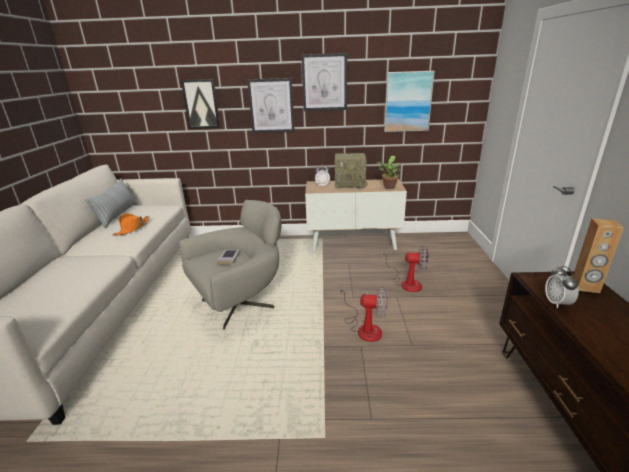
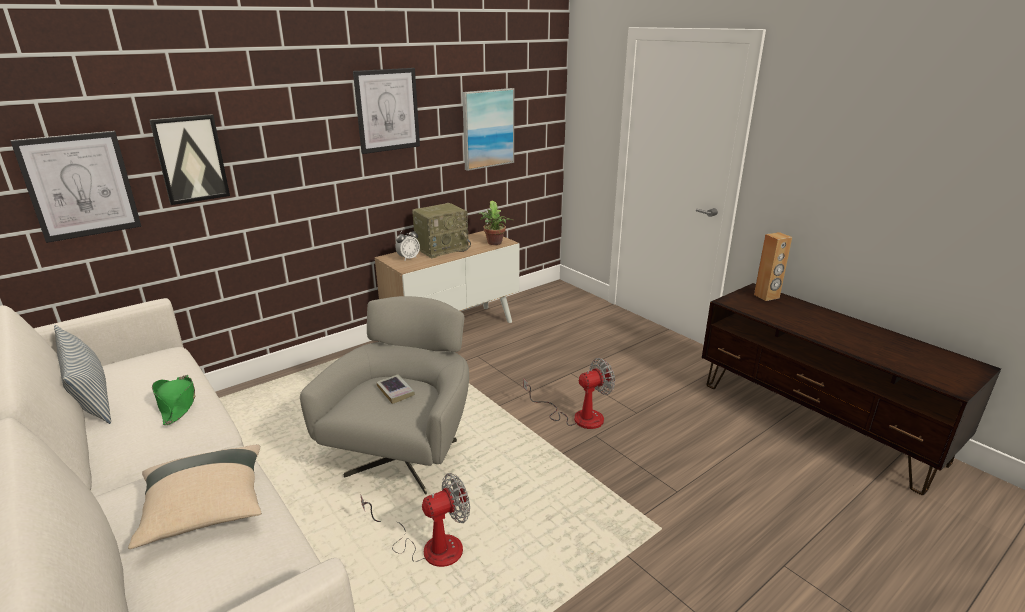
camera: 40 degrees left, 0 degrees up
(68, 277) = (205, 510): none -> beige pillow
(132, 228) = (177, 404): orange hat -> green hat
(271, 106) = (313, 151): picture -> picture (80, 186)
(406, 282) = (563, 354): fan -> fan (430, 547)
(557, 303) = (767, 315): alarm clock -> none

